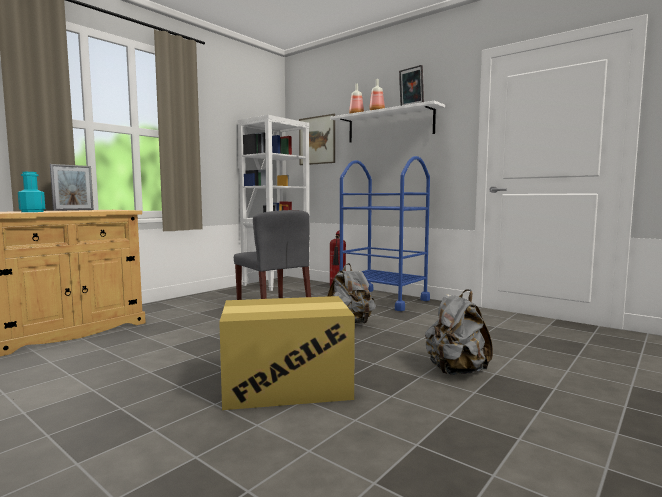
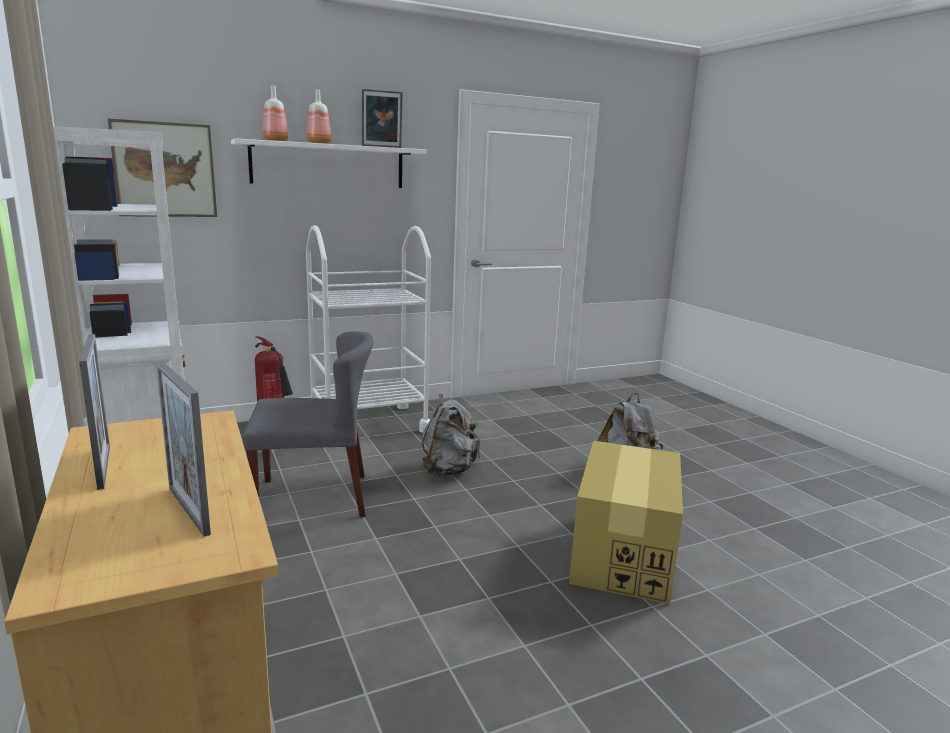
camera: 65 degrees left, 10 degrees up
(32, 211) = (188, 510): turquoise bottle -> picture frame
(383, 299) = (368, 424): blue cart -> white cart

